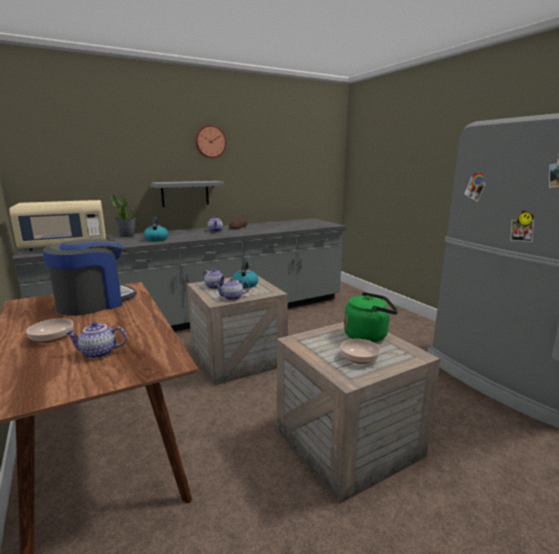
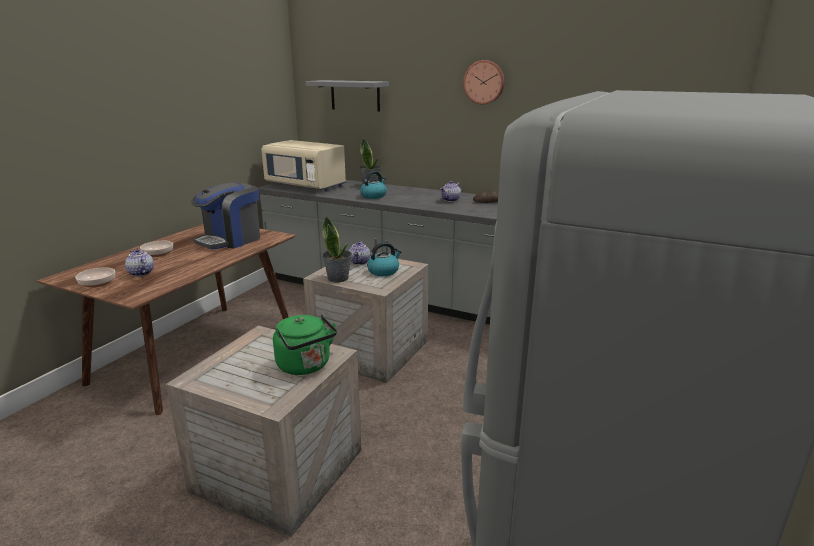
camera: 55 degrees right, 5 degrees up
(94, 302) = (230, 240): coffee machine -> coffee machine turned 120 degrees clockwise
(185, 193) = (446, 147): grey shelf -> grey shelf (355, 95)
(232, 298) = (338, 278): teapot -> potted plant
(360, 358) = (242, 374): bowl -> bowl (97, 284)

